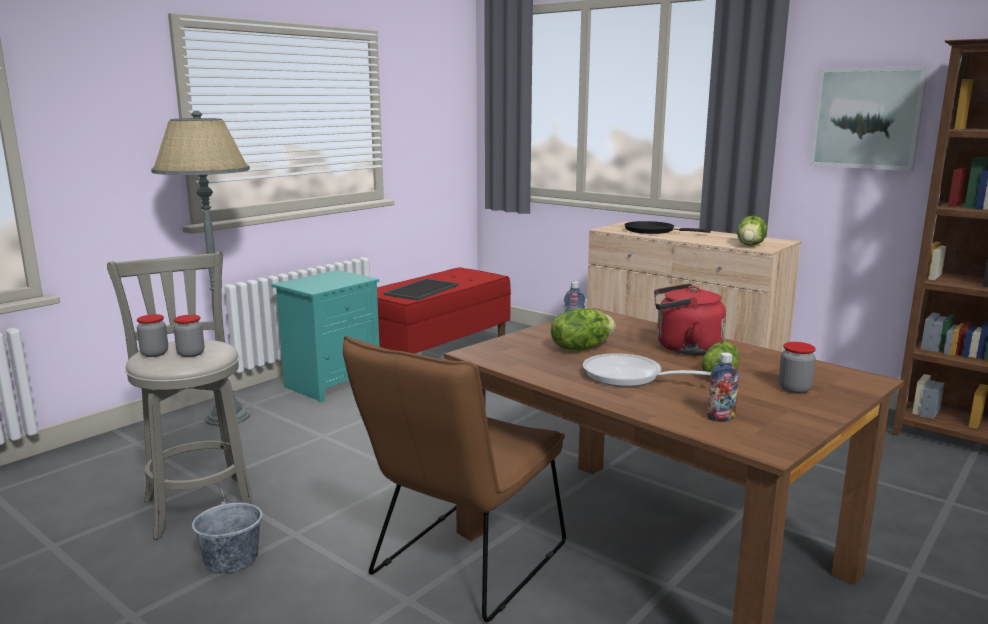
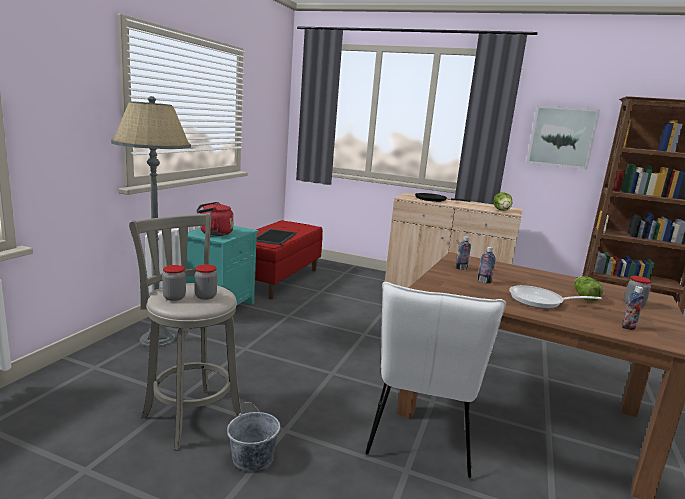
camera: 20 degrees left, 0 degrees up
(461, 566) = (419, 438): brown chair -> white chair
(581, 348) = (484, 281): lettuce -> bottle
(684, 348) = (540, 279): red kettle -> red kettle (214, 233)

